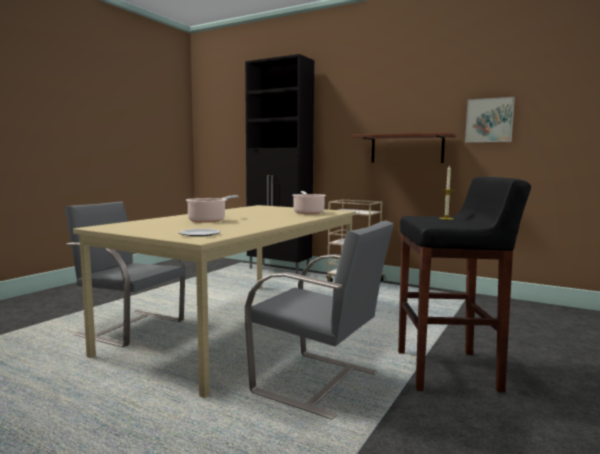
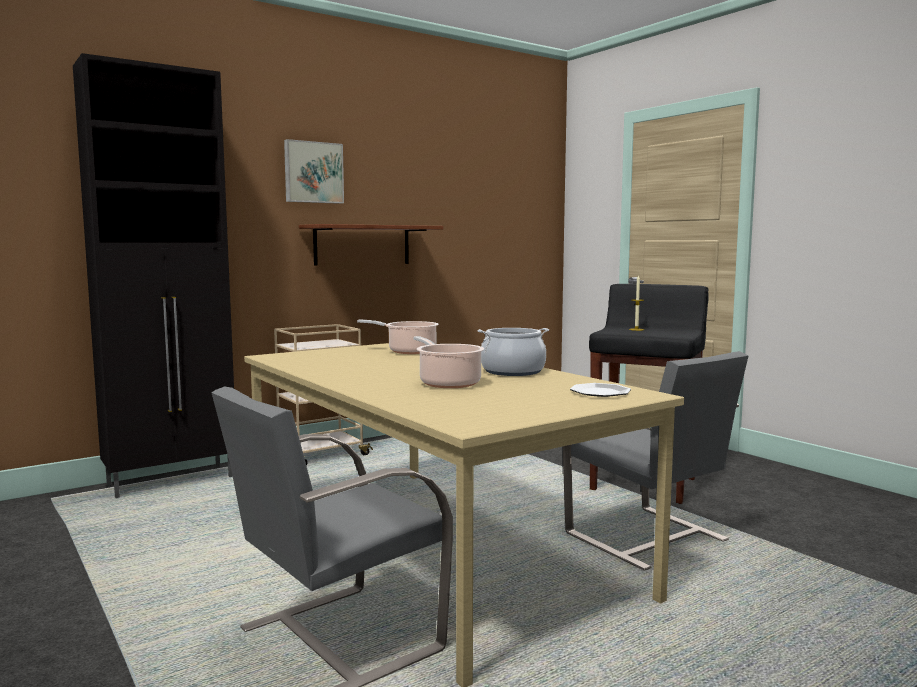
camera: 65 degrees left, 0 degrees up
(259, 224) = (513, 371): none -> cooking pot
(318, 383) = (647, 538): grey chair -> grey chair turned 90 degrees clockwise
(489, 120) = (452, 211): picture -> picture (313, 172)

